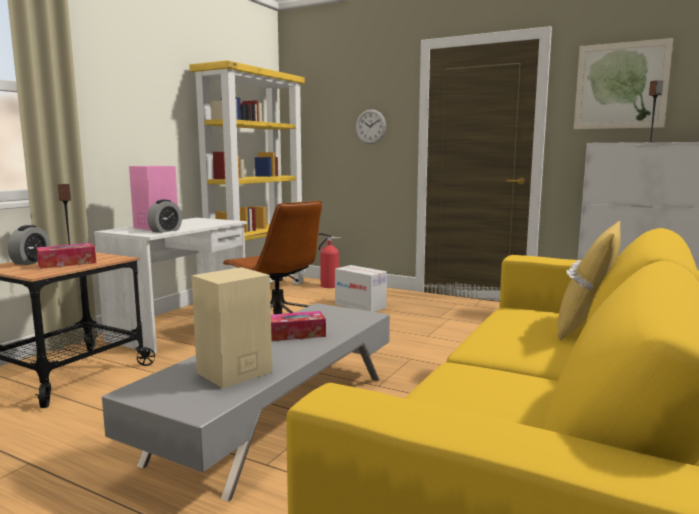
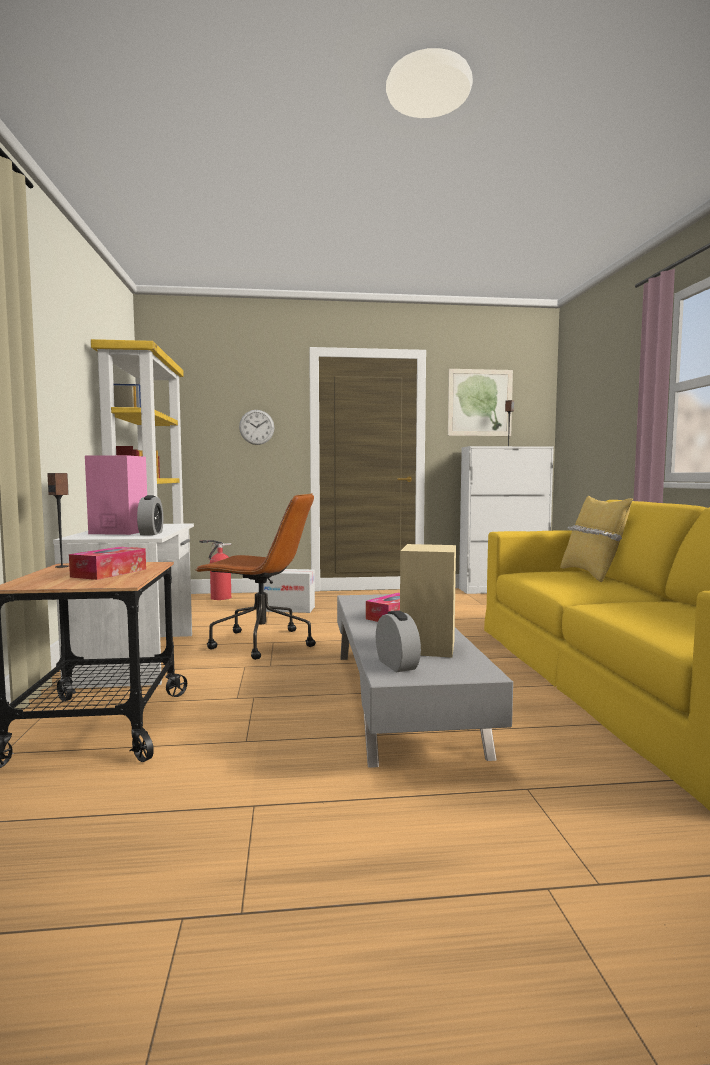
camera: 35 degrees left, 5 degrees down
(31, 262) = (49, 577): alarm clock -> alarm clock (397, 665)

